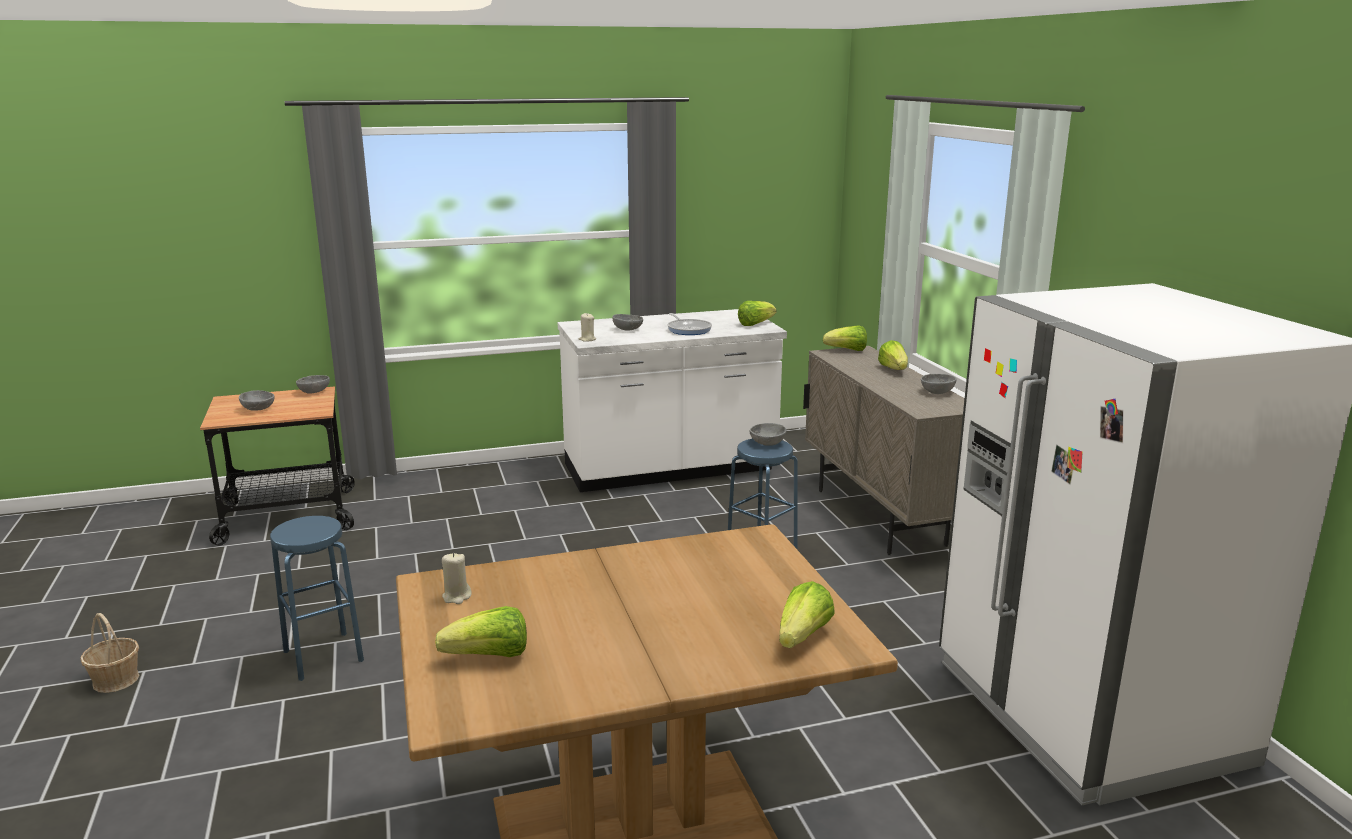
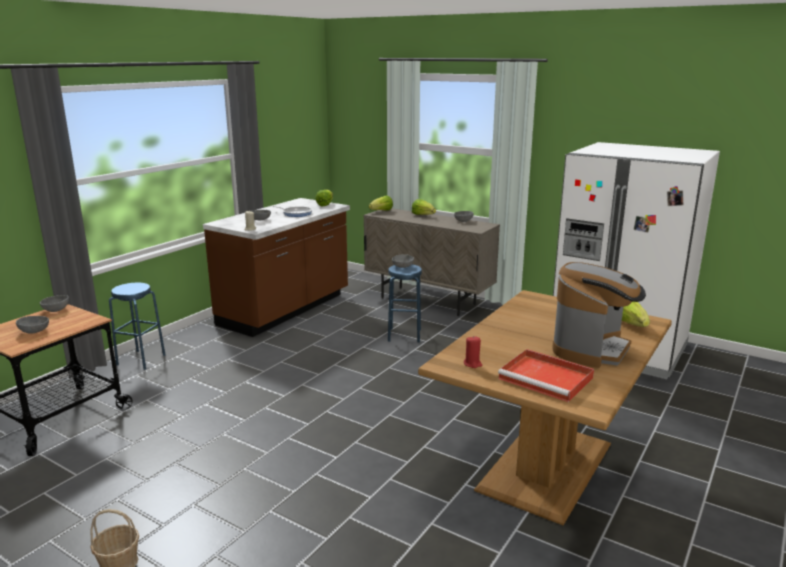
camera: 40 degrees left, 0 degrees up
(323, 656) = (251, 478): blue stool -> blue stool (141, 360)
(457, 597) = (472, 364): beige candle -> red candle
(489, 657) = (547, 378): lettuce -> red tray
(646, 646) = (592, 349): none -> coffee machine
(670, 470) = (286, 310): white counter -> brown counter

